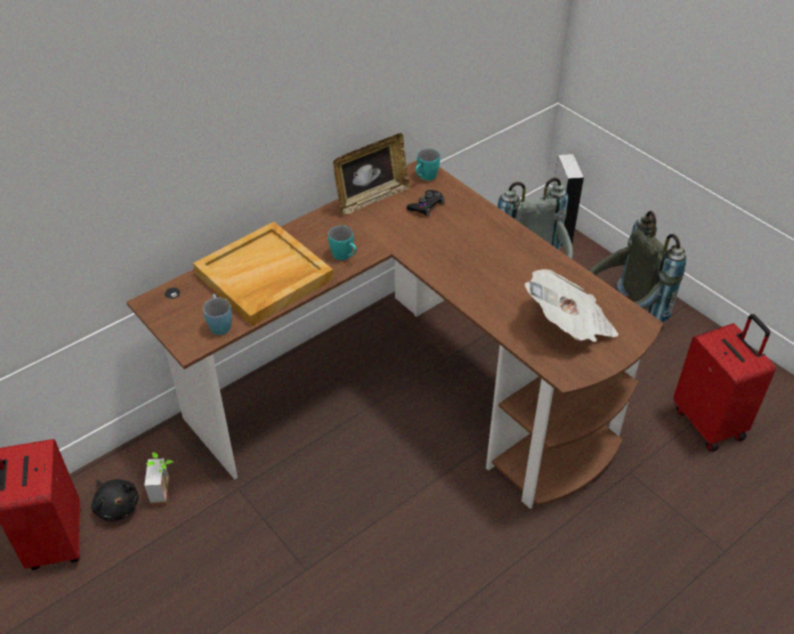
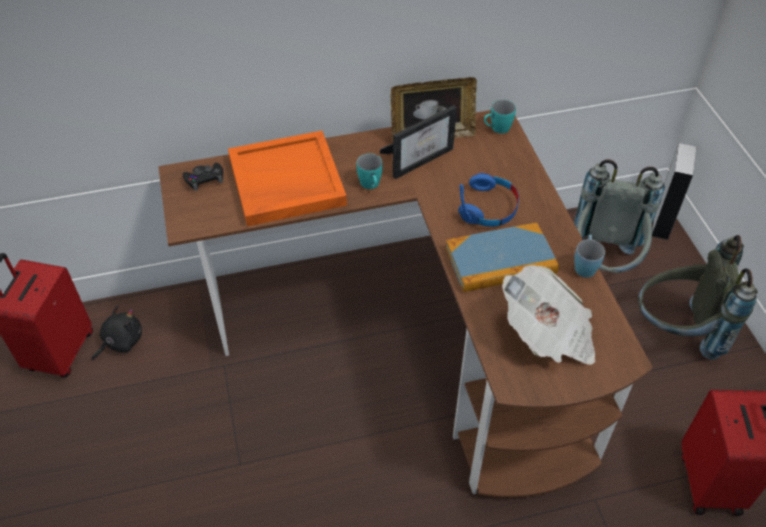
camera: 25 degrees right, 5 degrees up
(117, 506) = (121, 341): black plush toy -> black plush toy turned 120 degrees counterclockwise
(167, 493) = (166, 346): potted plant -> none
(219, 324) = (221, 214): blue mug -> blue mug (585, 265)
(263, 277) = (286, 182): beige tray -> orange tray
(373, 220) = (419, 158): none -> picture frame
(426, 206) = (480, 159): black game controller -> black game controller (205, 179)
(459, 243) = (489, 208): none -> blue headphones
(495, 282) = (500, 261): none -> book

